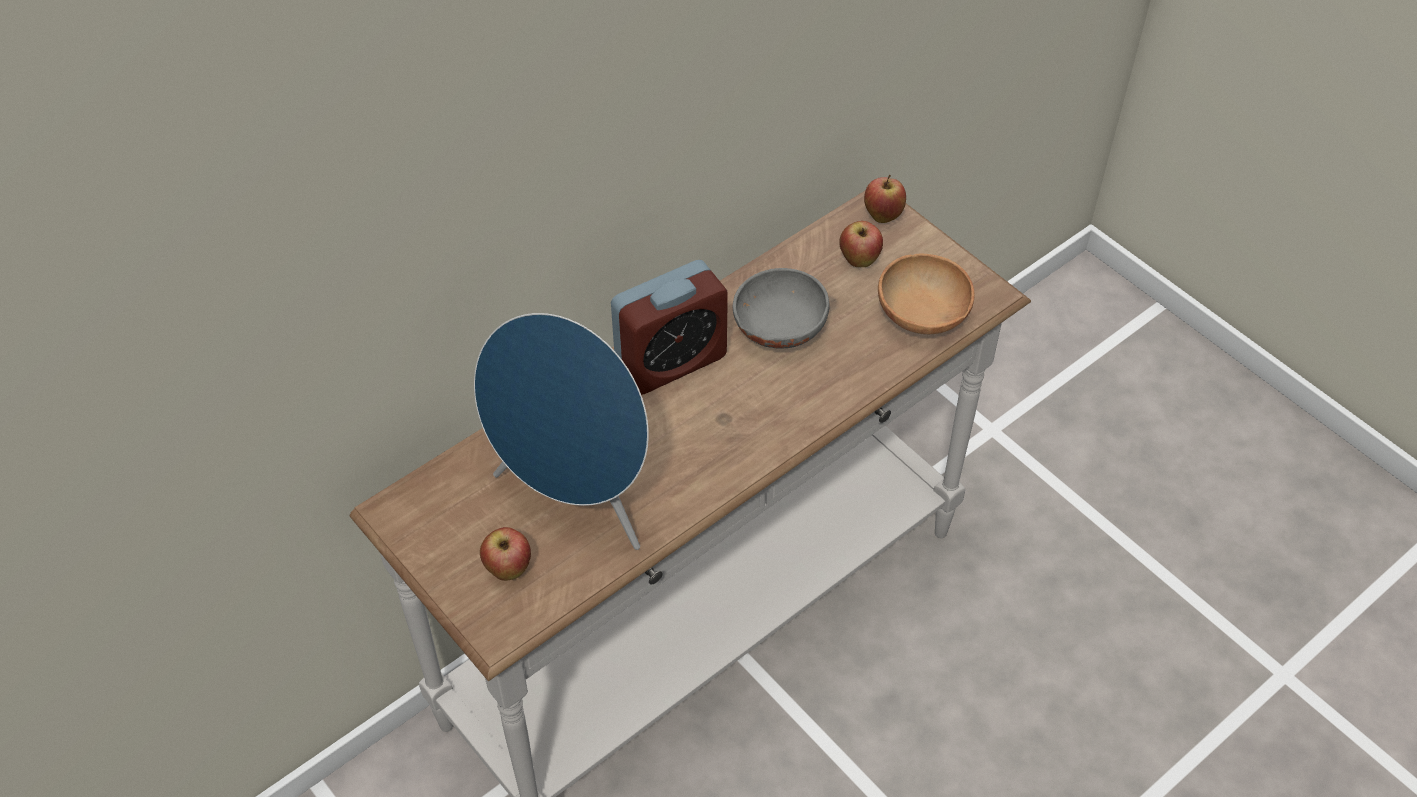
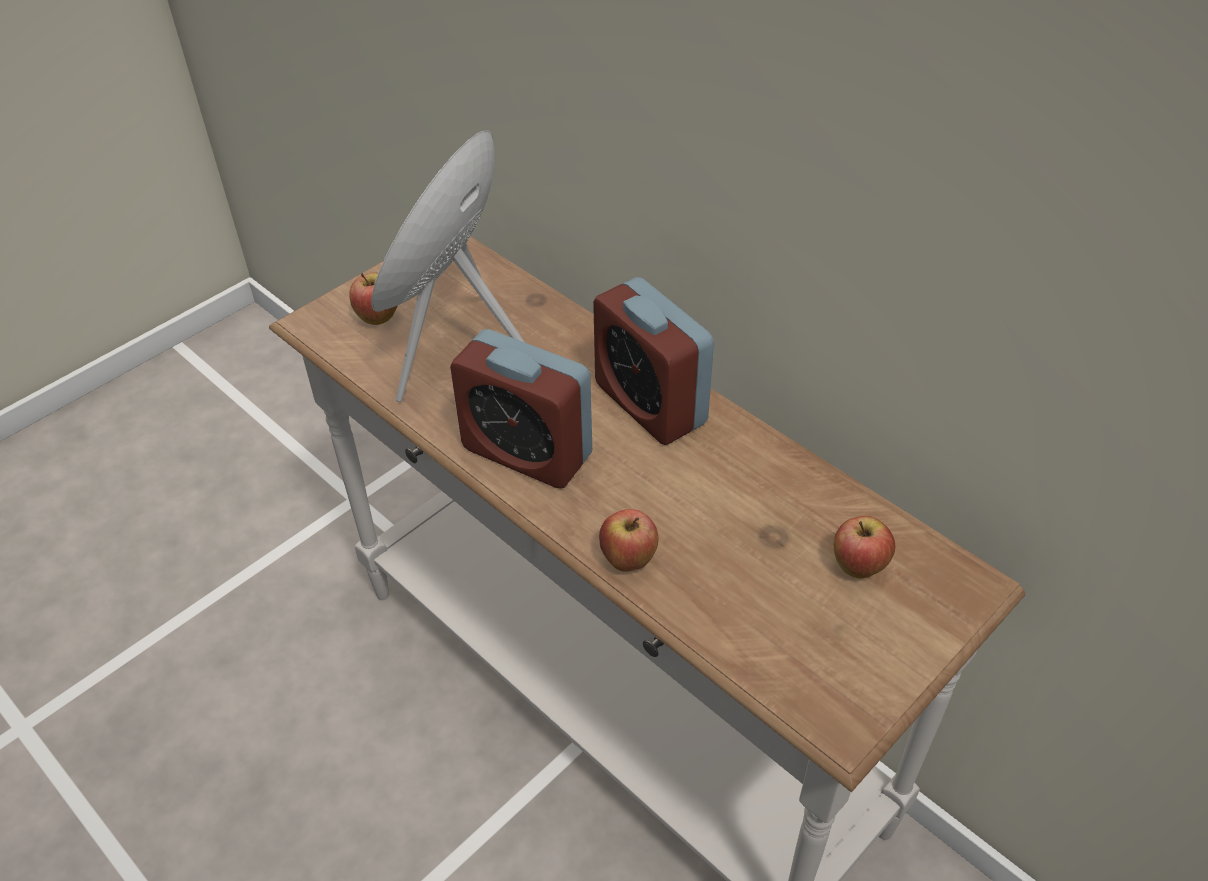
camera: 85 degrees right, 5 degrees down
(717, 451) = (527, 452): none -> alarm clock
(777, 329) = (717, 492): grey bowl -> none
(882, 216) = (953, 591): apple -> apple (628, 560)
(922, 317) = (772, 641): brown bowl -> none

